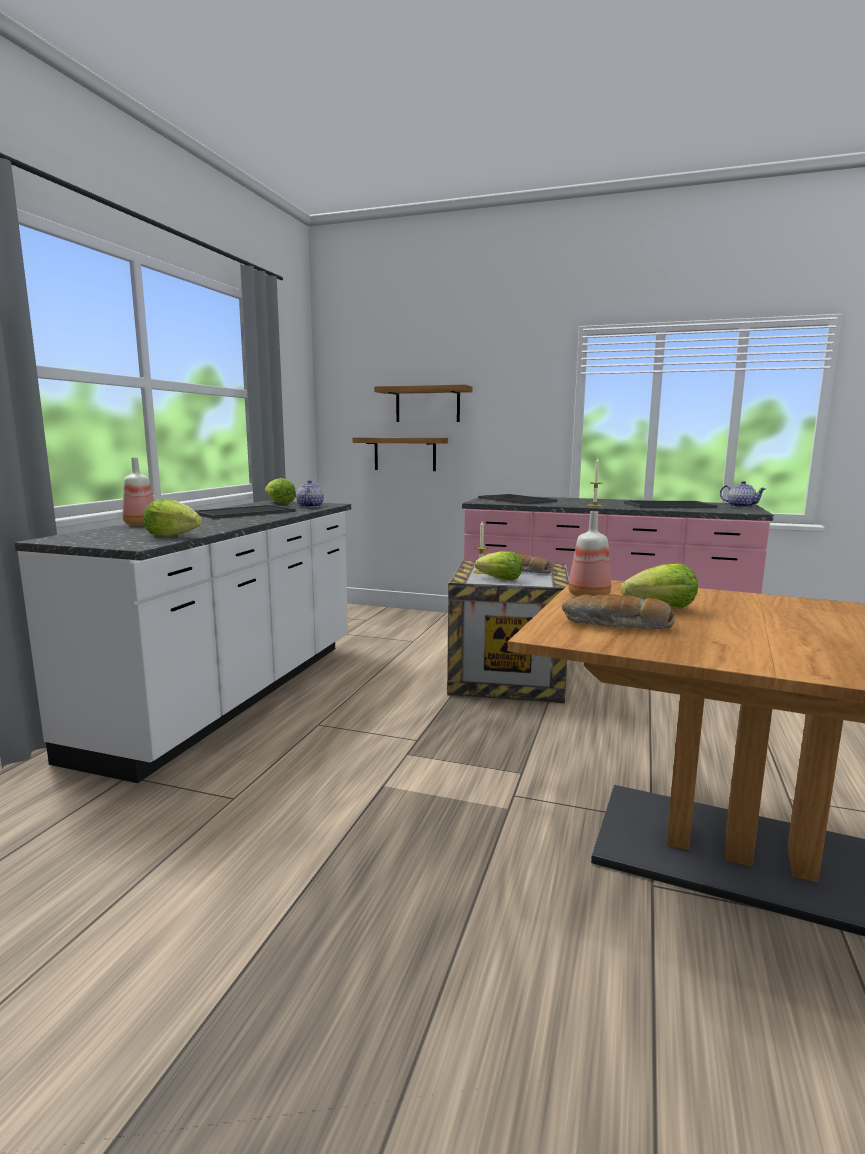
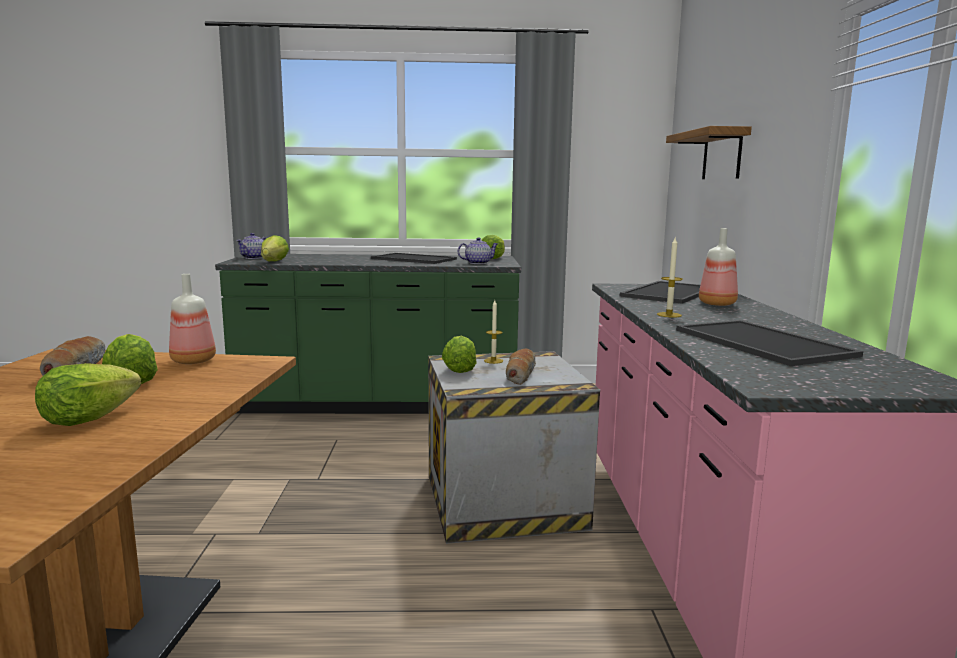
camera: 70 degrees right, 0 degrees up
(141, 524) = (330, 255): bottle -> bottle (718, 304)
(232, 695) = (378, 404): white counter -> green counter
(405, 454) = (704, 221): shelf -> none
(740, 506) = (874, 382): teapot -> teapot (254, 258)
(770, 614) = (88, 419): none -> lettuce

